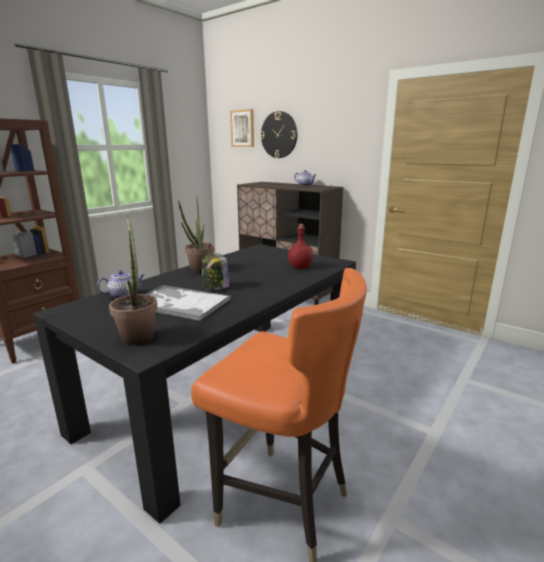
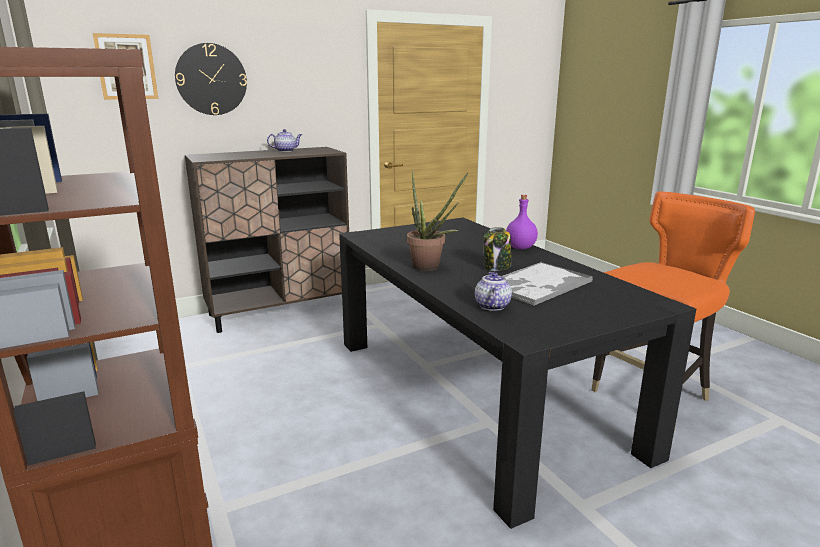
camera: 65 degrees left, 0 degrees up
(138, 334) = (616, 304): potted plant -> none
(281, 288) = (520, 247): none -> purple bottle
(300, 267) = (460, 233): red bottle -> none

